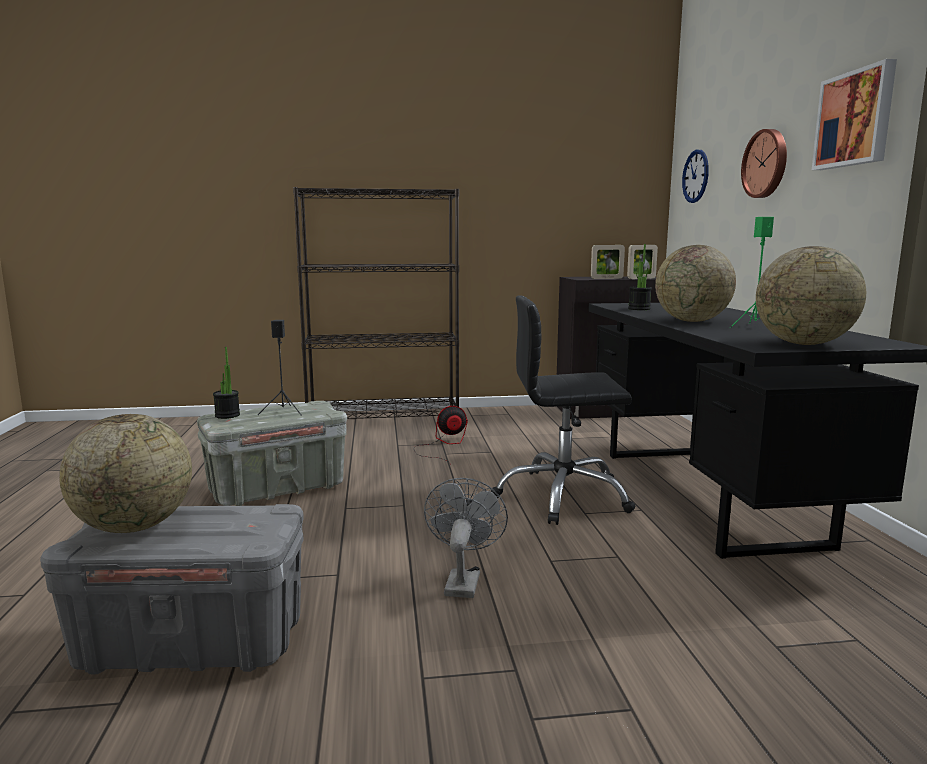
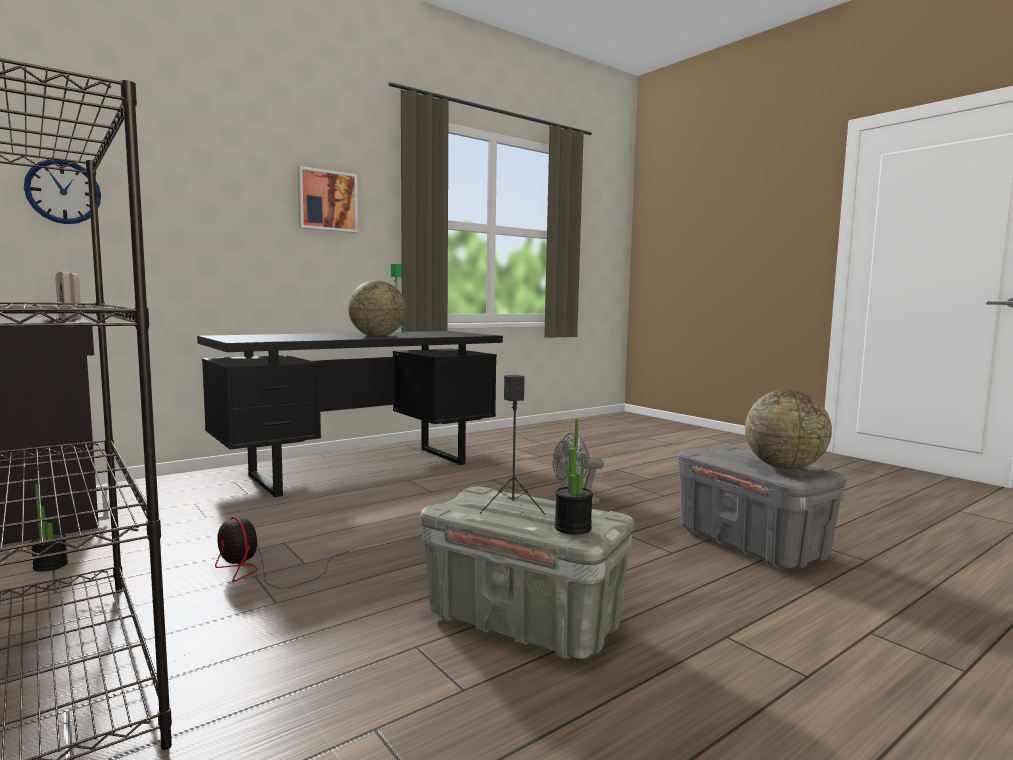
camera: 120 degrees left, 5 degrees down
(562, 496) = (403, 500): black office chair -> none
(639, 309) = (289, 339): potted plant -> potted plant (50, 565)
(766, 164) = (224, 208): wall clock -> none
(803, 344) = (462, 333): globe -> none

